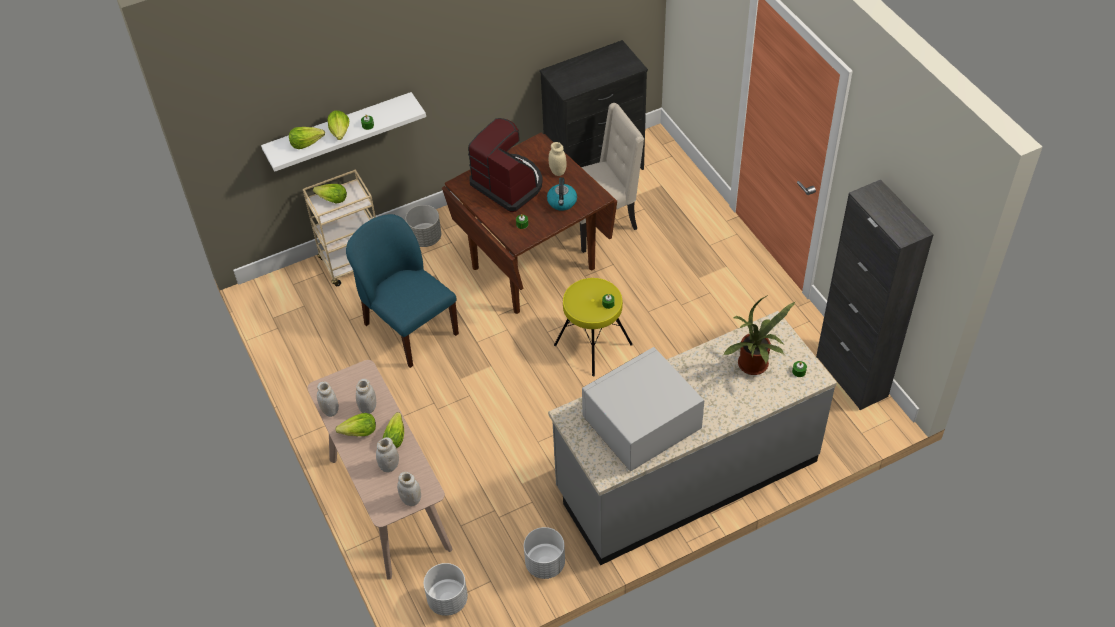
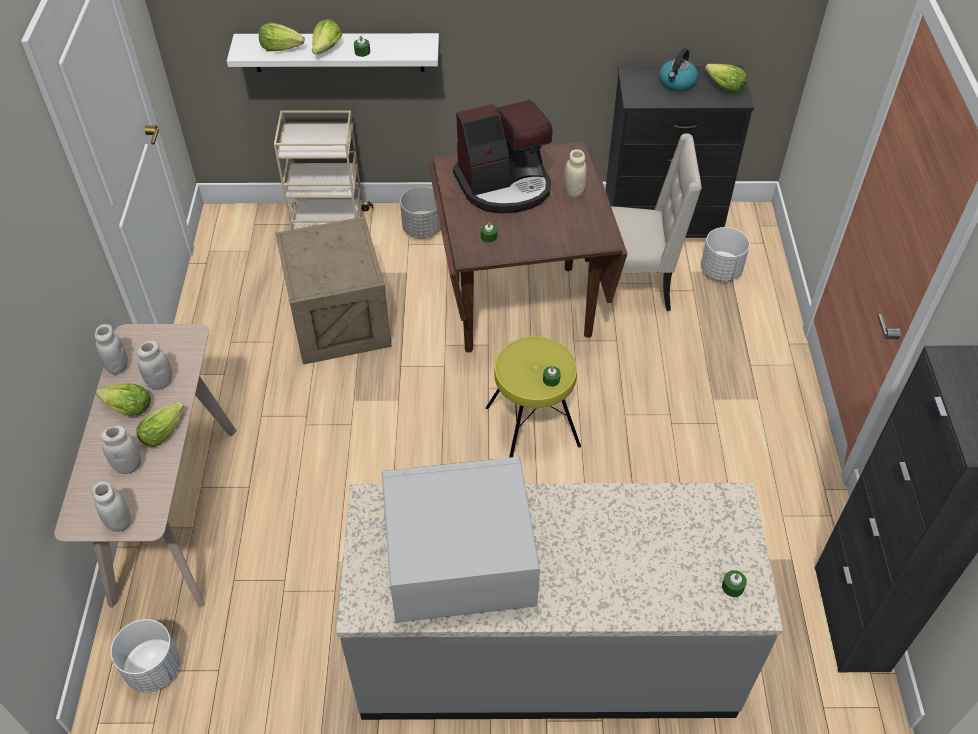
camera: 25 degrees right, 0 degrees up
(332, 199) = (309, 135): lettuce -> lettuce (724, 87)
(409, 328) = (338, 319): blue chair -> crate
(508, 184) = (505, 185): coffee machine -> coffee machine turned 90 degrees clockwise
(545, 563) = (297, 681): white planter -> white planter (721, 270)
(562, 202) = (555, 229): kettle -> kettle (677, 83)
(754, 367) = (670, 550): potted plant -> none

